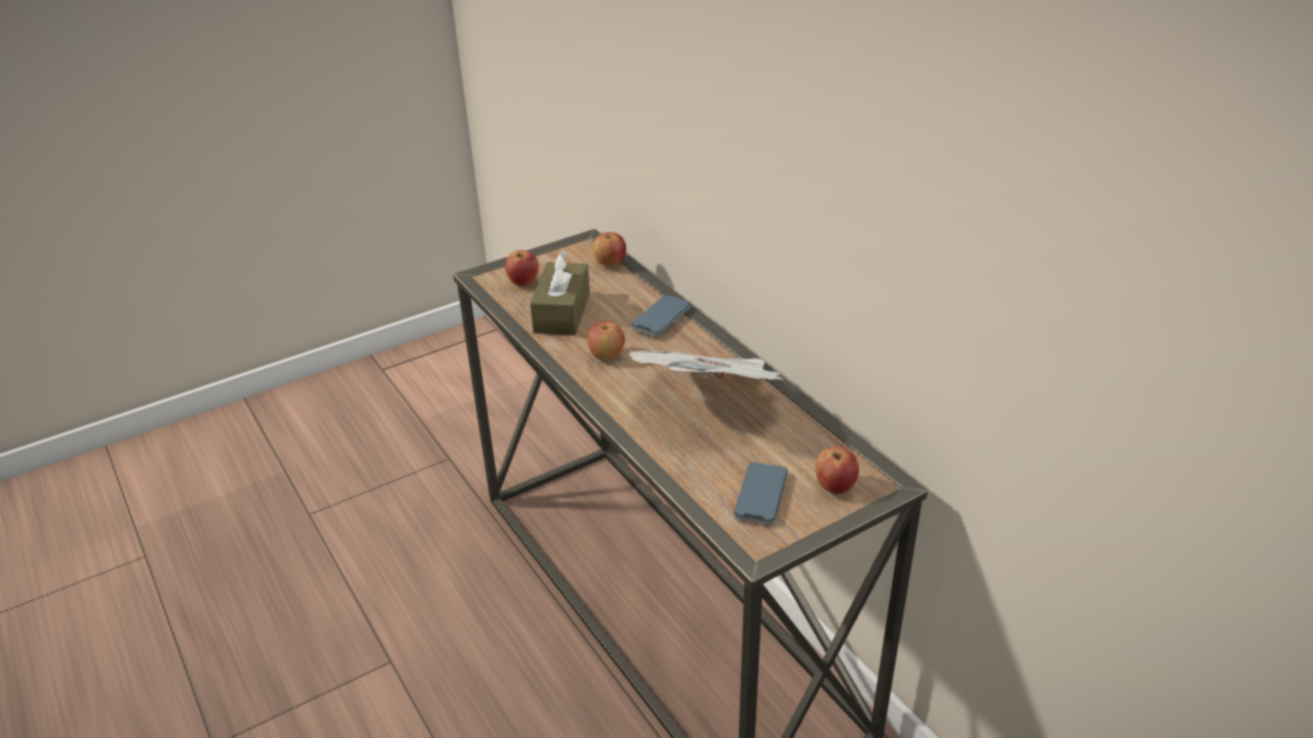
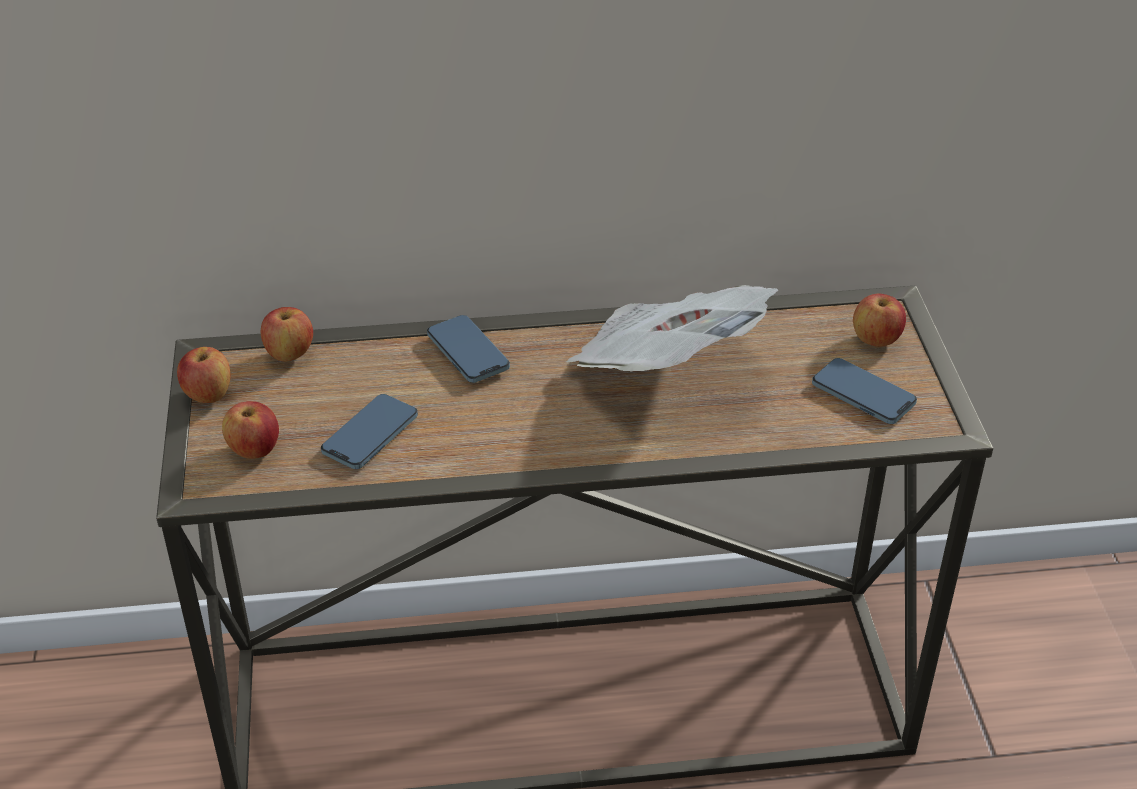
camera: 65 degrees left, 5 degrees up
(562, 312) = (370, 435): brown tissue box -> phone
(606, 355) = (509, 426): apple -> apple (208, 395)

